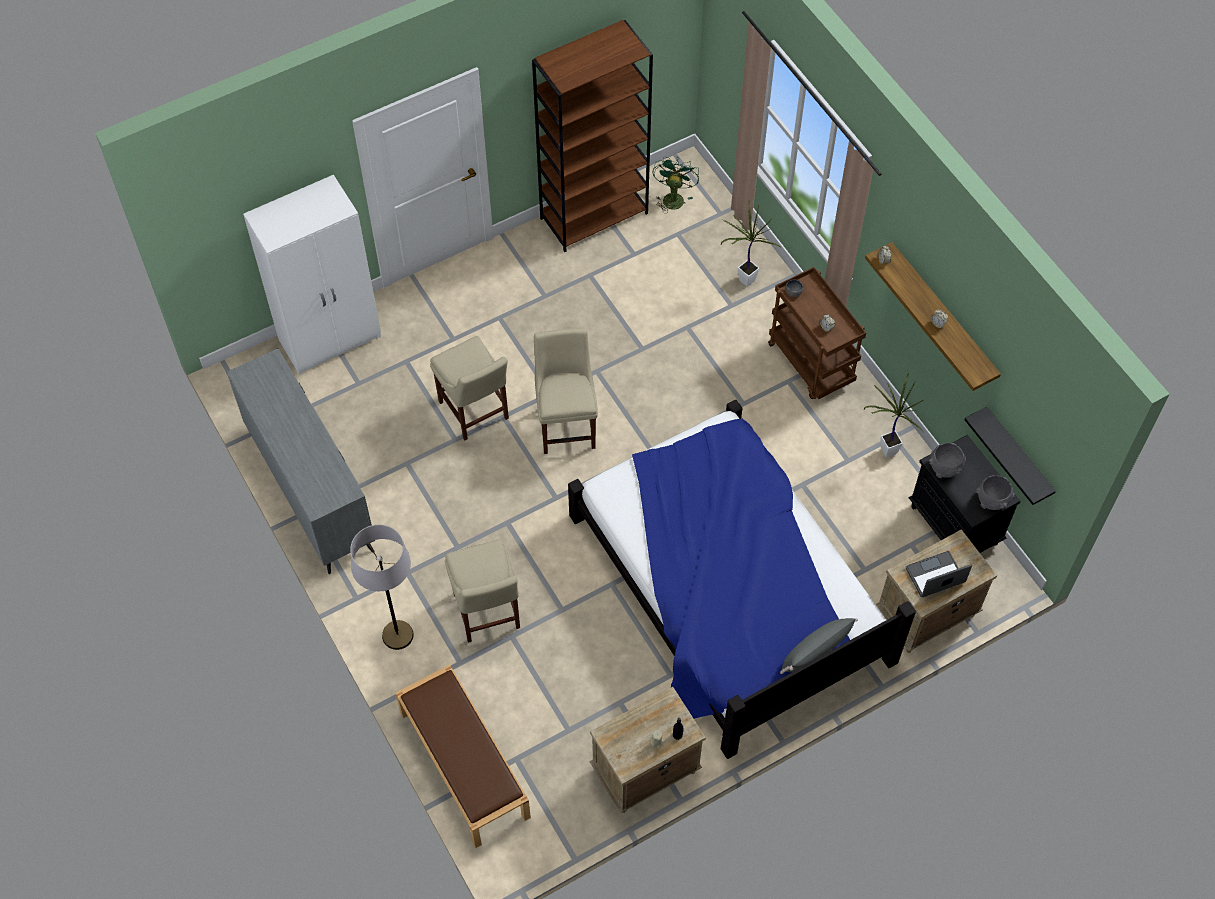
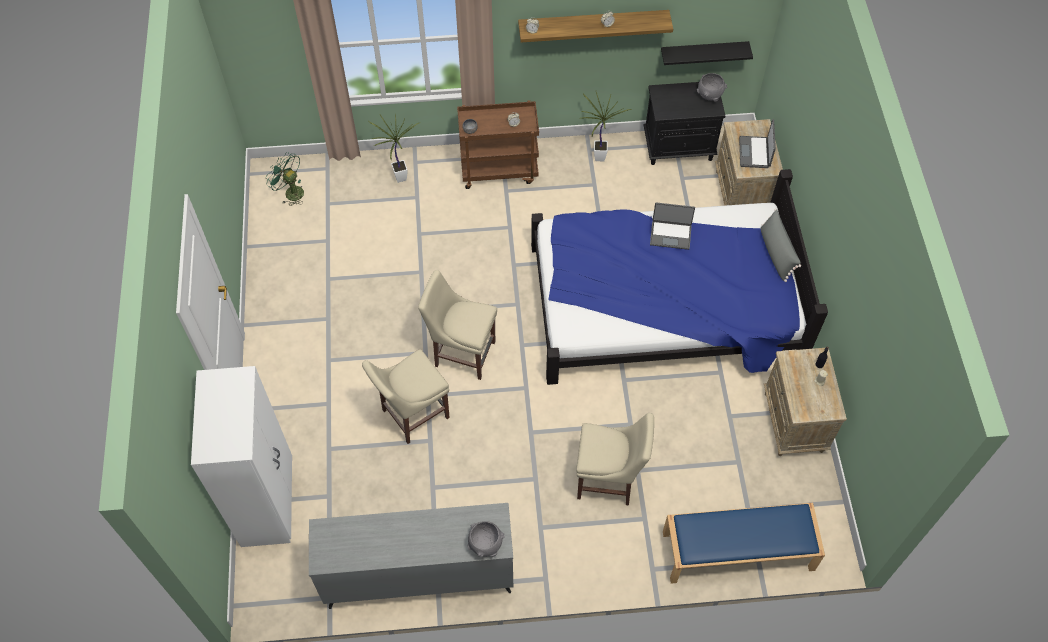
camera: 65 degrees left, 0 degrees up
(397, 635) = (597, 558): grey floor lamp -> none
(463, 764) = (737, 551): brown bench -> blue bench
(475, 413) = (412, 415): beige chair -> beige chair turned 150 degrees clockwise
(594, 215) = (271, 252): brown bookcase -> none
(778, 536) = (670, 234): none -> laptop
(945, 468) = (670, 109): grey bowl -> grey bowl (485, 544)

